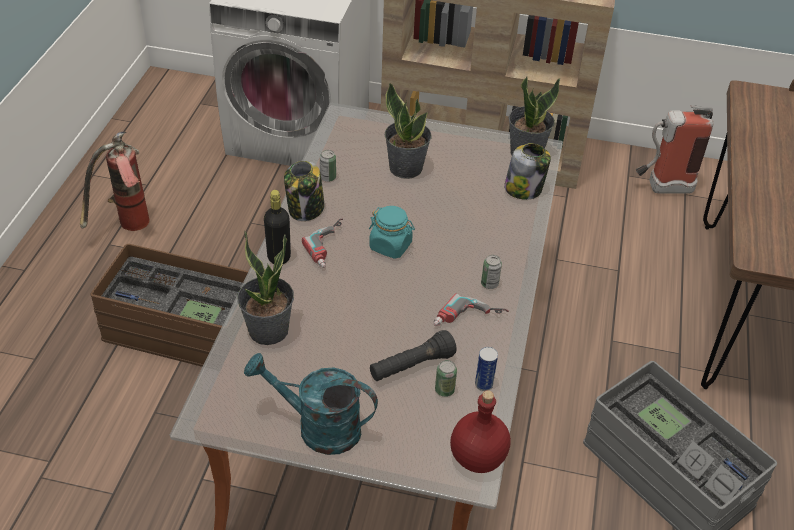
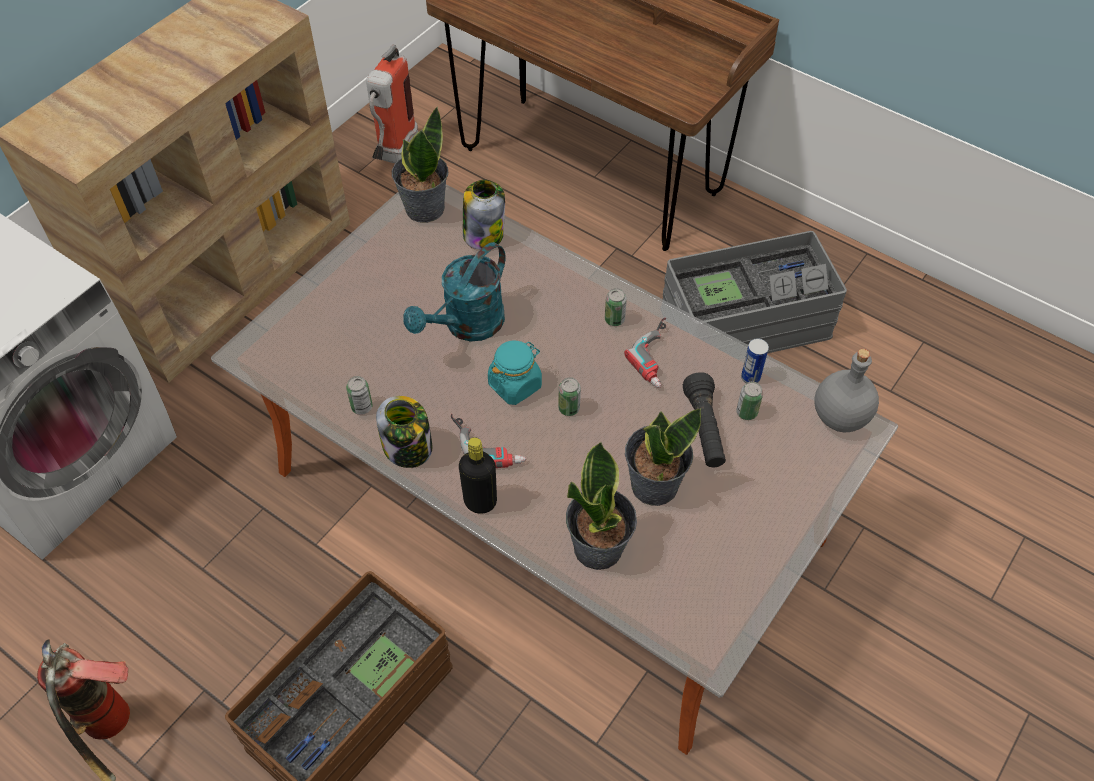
camera: 65 degrees left, 10 degrees up
(318, 427) = (758, 541): turquoise watering can -> turquoise watering can (467, 326)
(386, 281) = (569, 408): none -> can
(406, 167) = (387, 324): potted plant -> potted plant (653, 484)
(478, 457) = (839, 416): red bottle -> grey bottle

